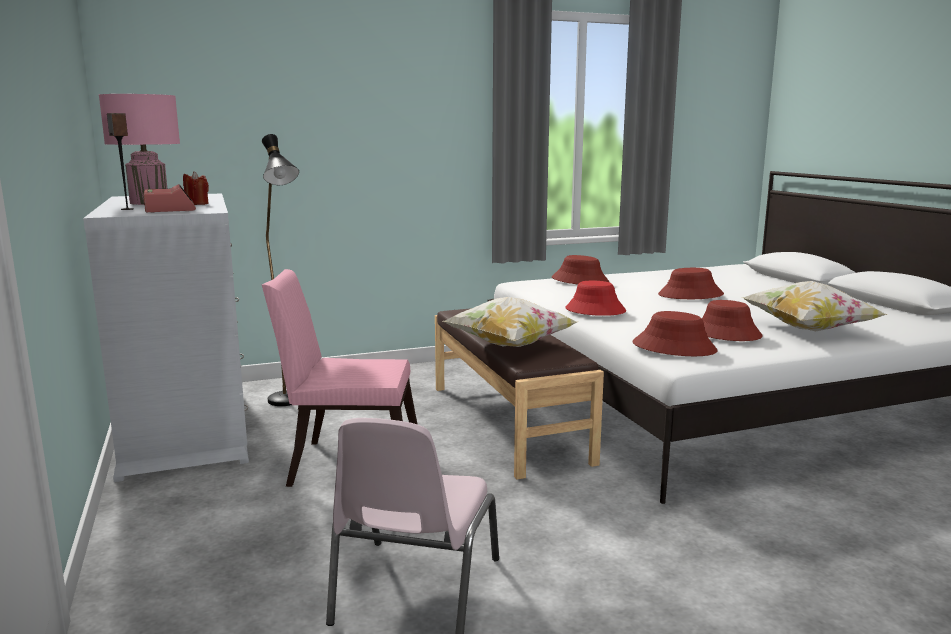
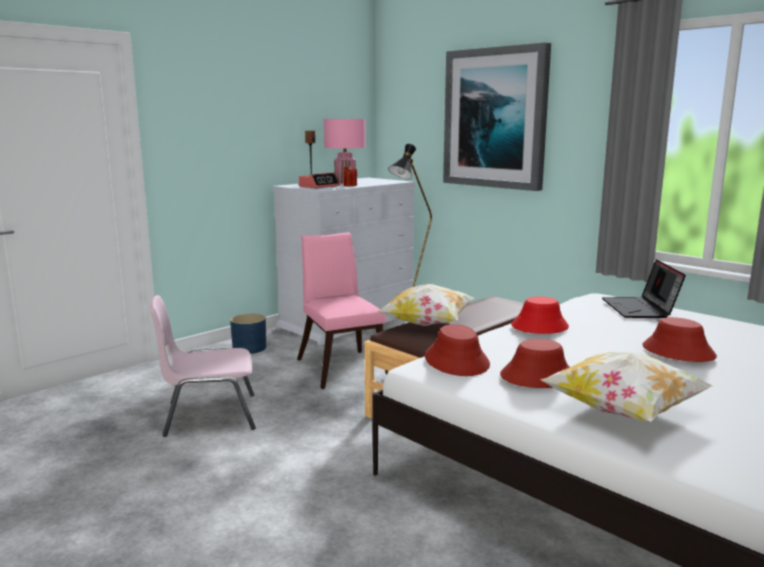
camera: 65 degrees right, 0 degrees up
(171, 517) = (249, 348): none -> blue planter
(335, 101) = (495, 118): none -> picture
(580, 281) = (640, 309): red hat -> laptop

